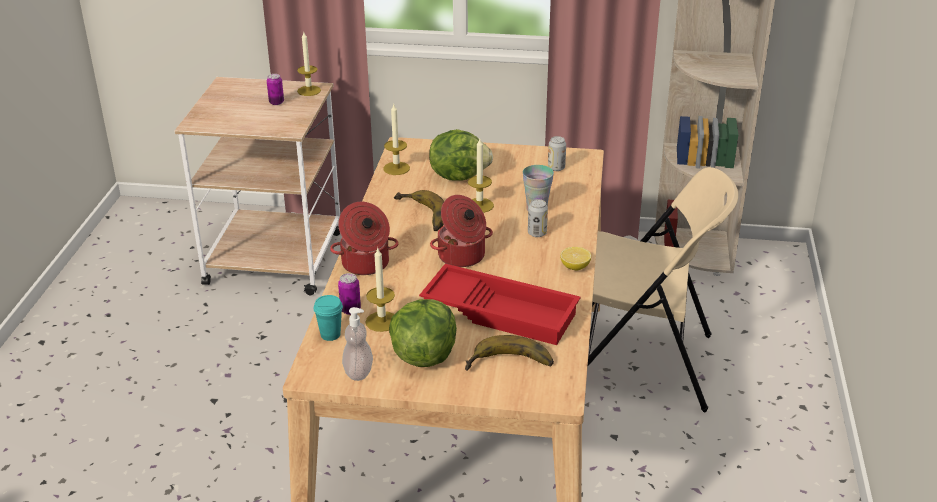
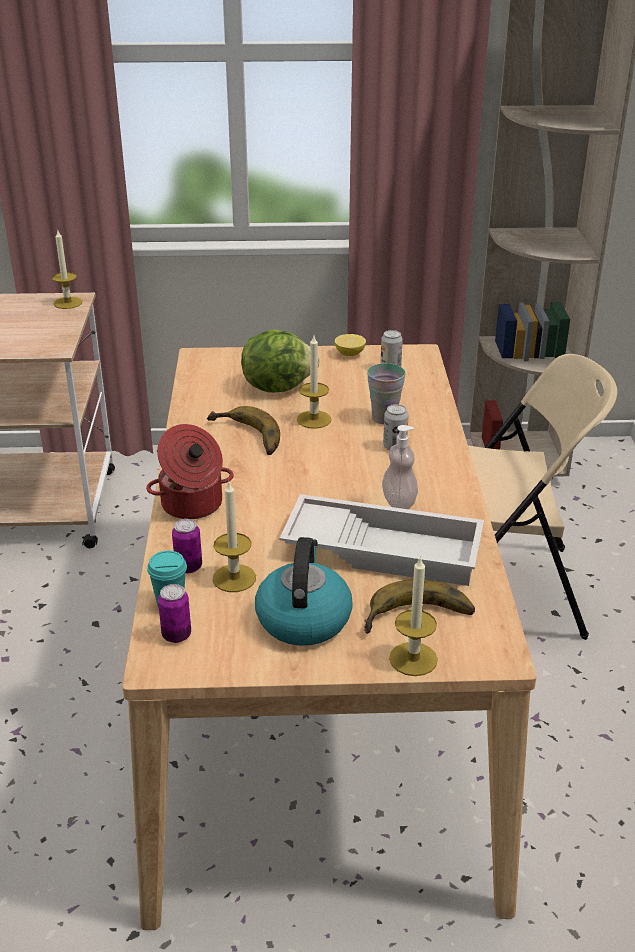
camera: 10 degrees left, 0 degrees up
(276, 102) = (30, 319): can -> can (176, 635)
(358, 372) = (222, 652): soap dispenser -> soap dispenser (399, 502)
(396, 168) = (199, 384): candle -> candle (413, 659)
(424, 355) = (303, 618): lettuce -> kettle
(462, 256) = (312, 484): cooking pot -> none
(502, 311) = (384, 548): red tray -> white tray
(575, 267) = (455, 484): lemon -> lemon (349, 354)

